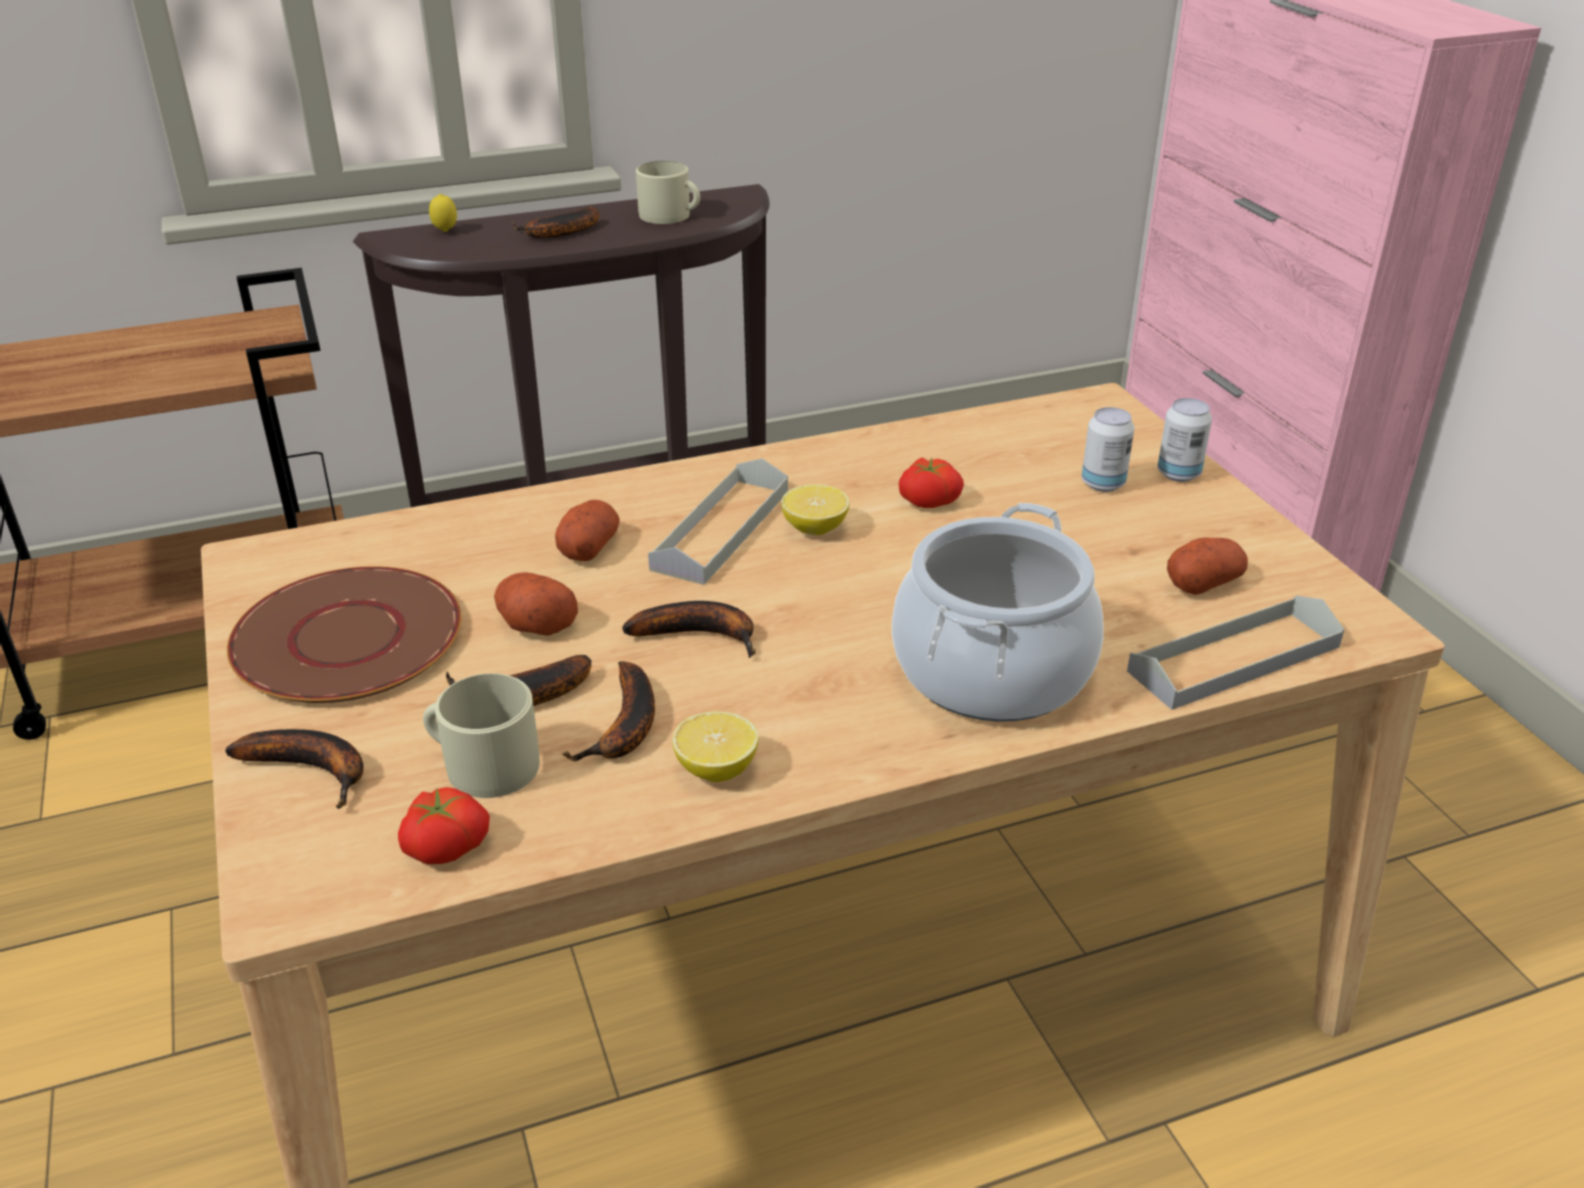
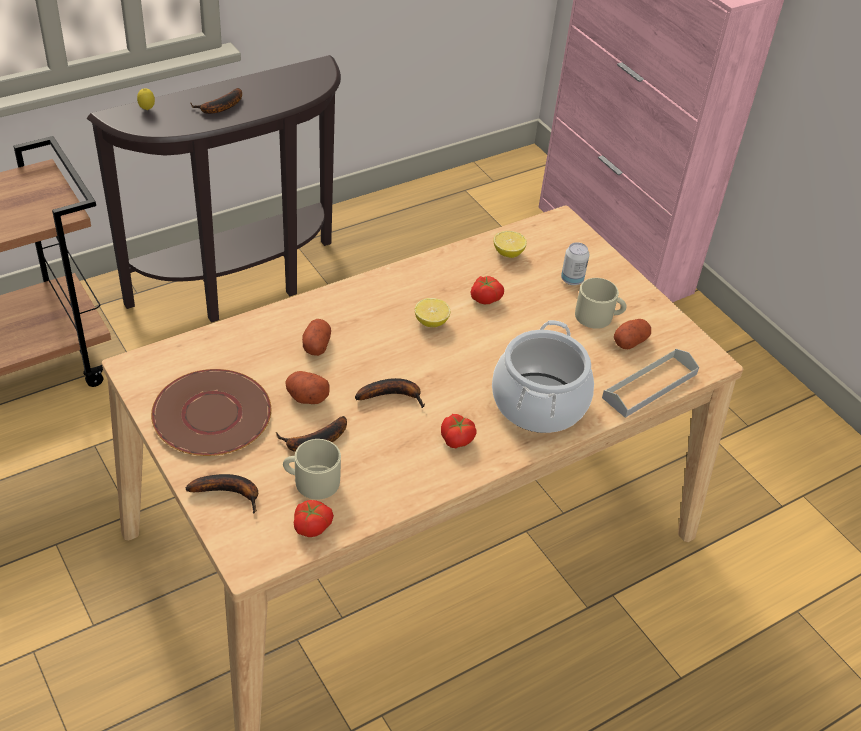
camera: 15 degrees left, 10 degrees up
(625, 728) = (373, 453): banana -> none
(670, 216) = (284, 88): beige mug -> beige mug (598, 316)
(716, 769) = (424, 472): lemon -> lemon (508, 253)
(721, 529) = (382, 327): grey tray -> none
(805, 717) = (457, 439): none -> tomato
(1178, 474) = (609, 270): can -> none

